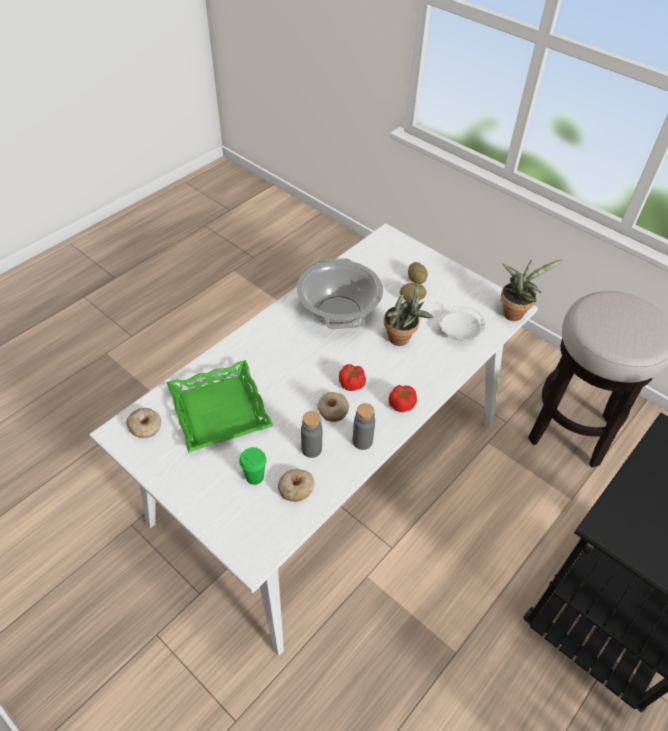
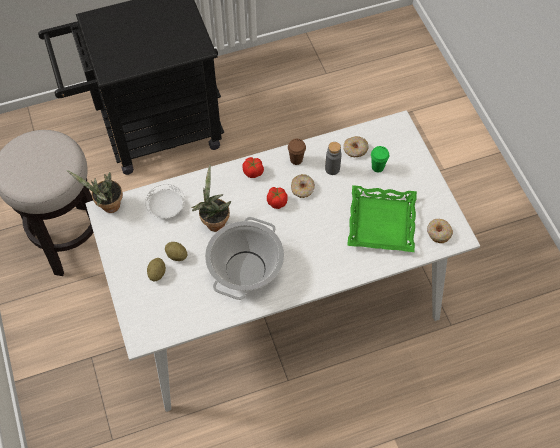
camera: 150 degrees left, 10 degrees up
(362, 441) = (296, 159): grey bottle -> brown cup

